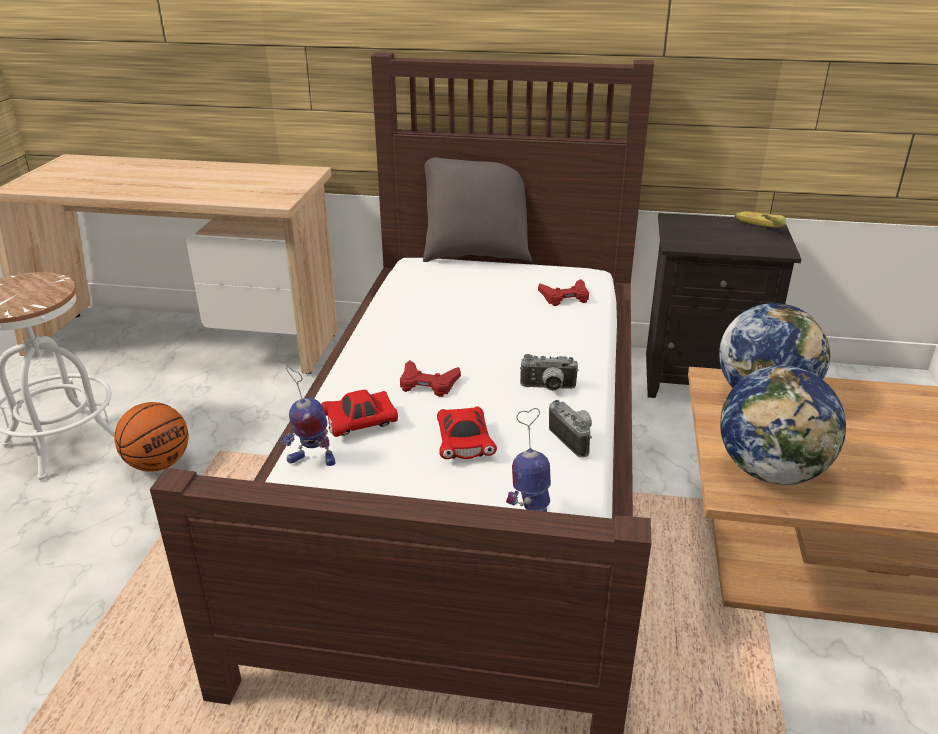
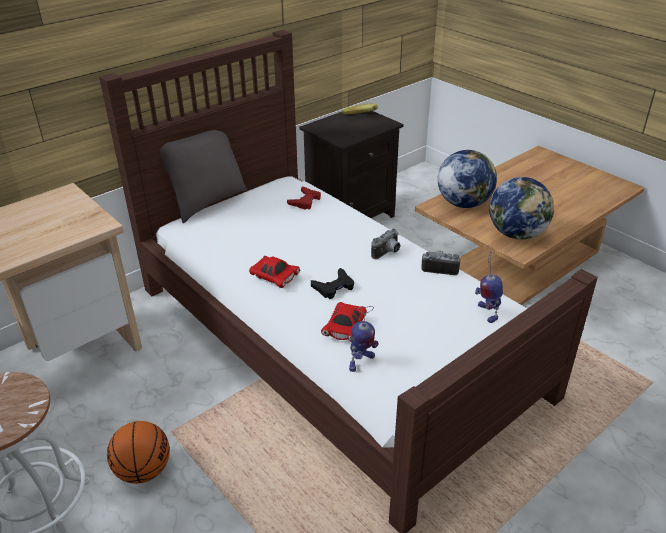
camera: 50 degrees left, 5 degrees up
(428, 384) = (334, 287): red game controller -> black game controller
(464, 444) = (406, 303): red toy car -> red toy car (274, 278)

